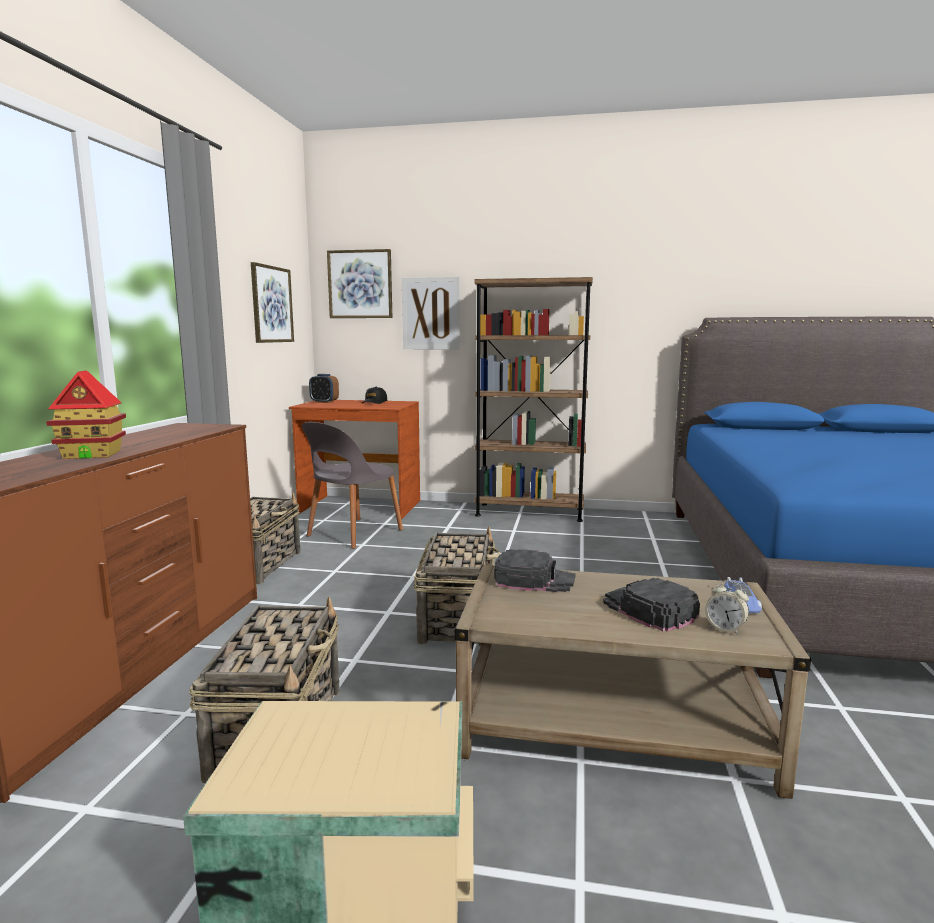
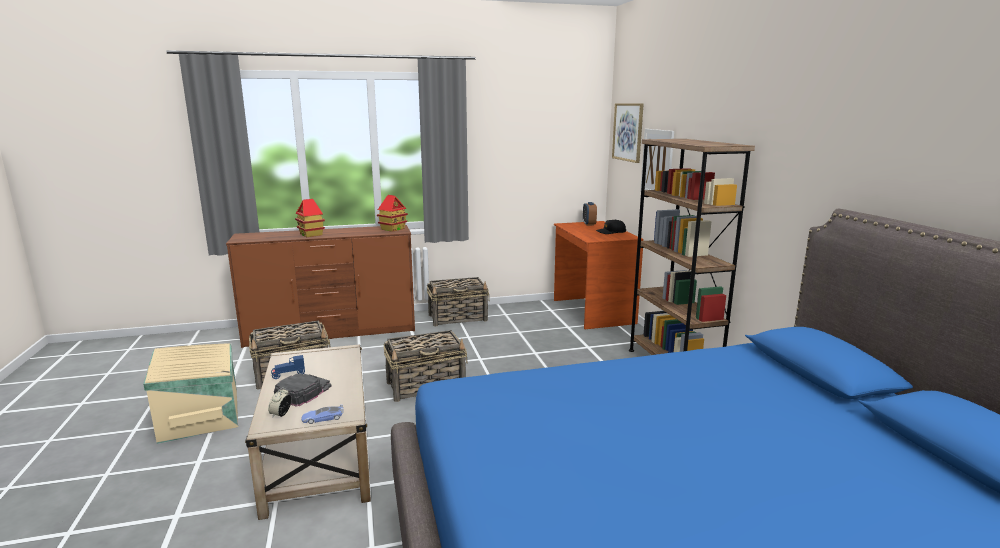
camera: 65 degrees right, 5 degrees up
(192, 427) = (393, 229): none -> toy house
(271, 304) = (544, 150): picture -> none
(353, 533) = (535, 324): grey chair -> none
(534, 579) = (339, 359): black cap -> none
(573, 617) = (288, 375): none -> blue toy car

